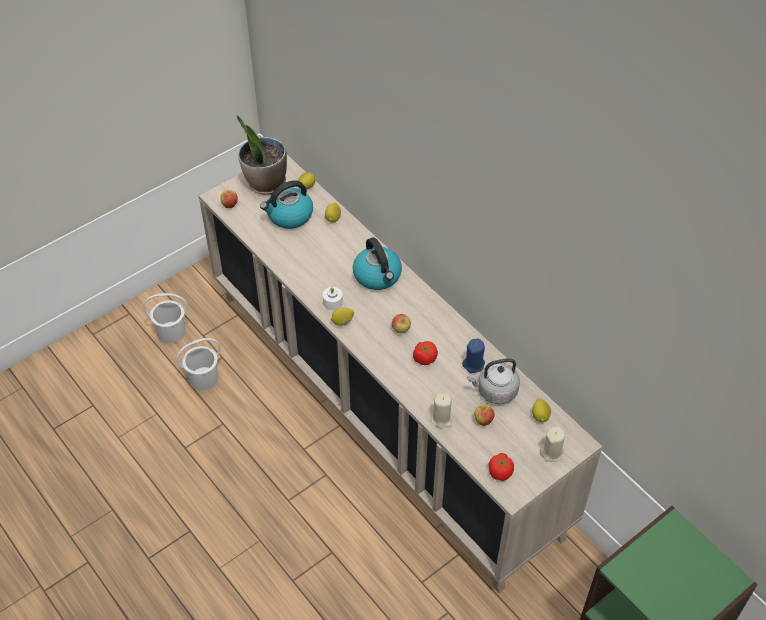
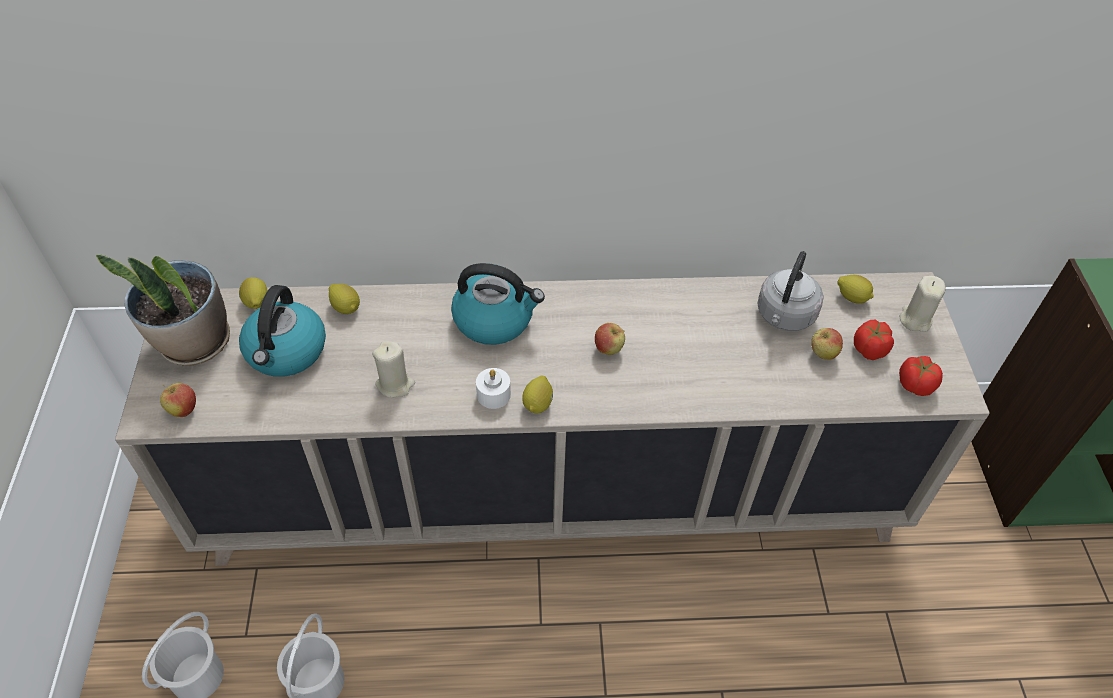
camera: 55 degrees left, 0 degrees up
(424, 358) = (677, 353): tomato -> tomato (869, 349)
(442, 419) = (790, 393): beige candle -> beige candle (395, 384)
(474, 364) = (725, 311): blue candle -> none

